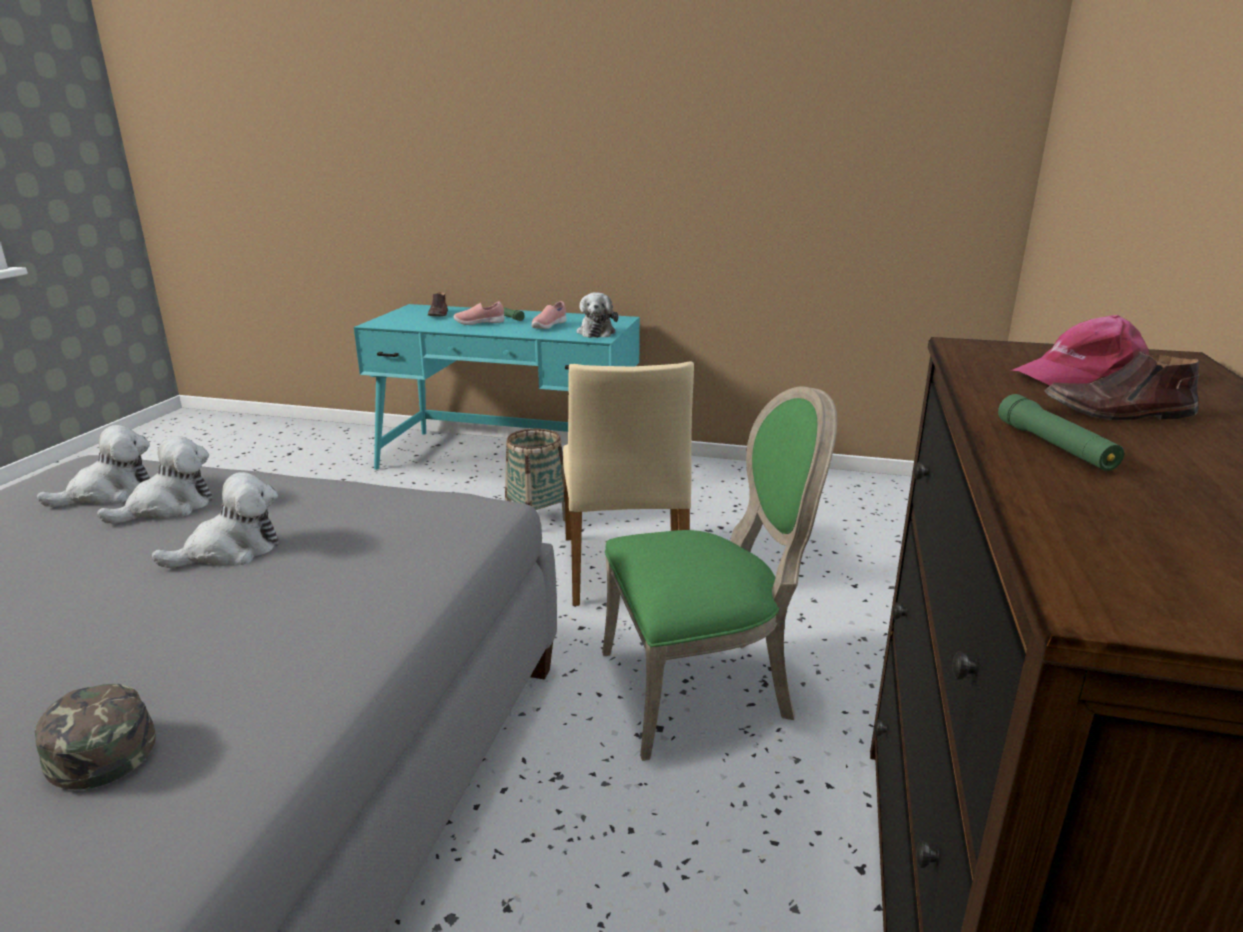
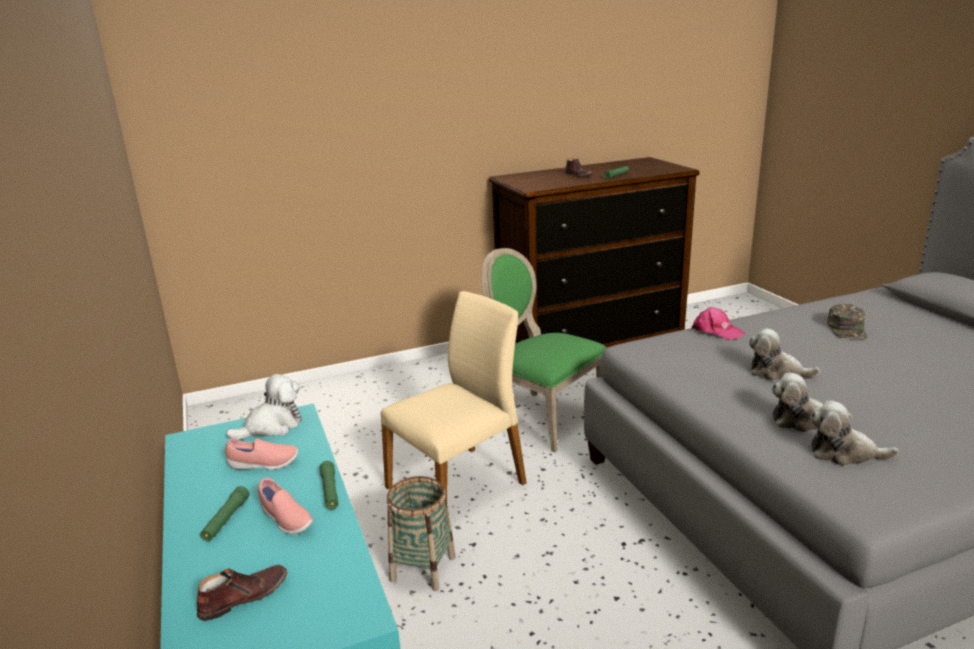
camera: 125 degrees left, 0 degrees up
(484, 332) = (330, 491): none -> green flashlight
(1080, 376) = (547, 179): pink cap -> pink cap (716, 331)

